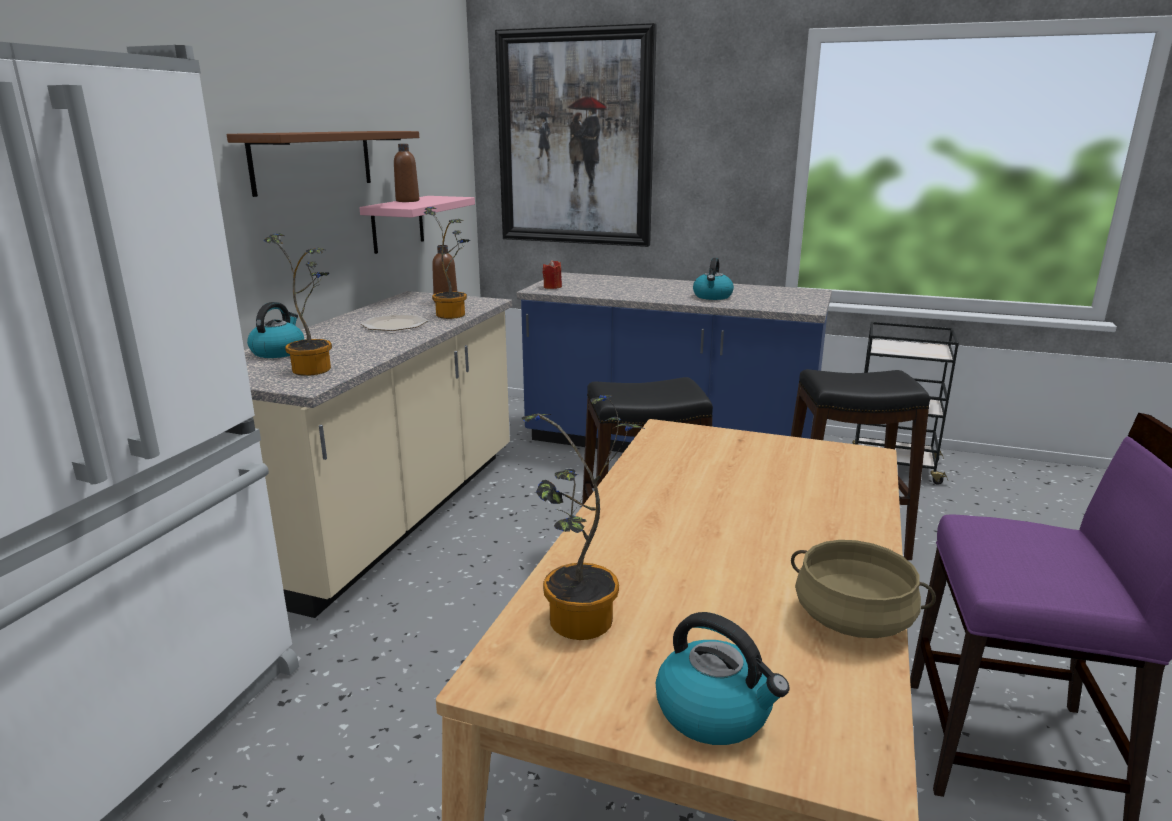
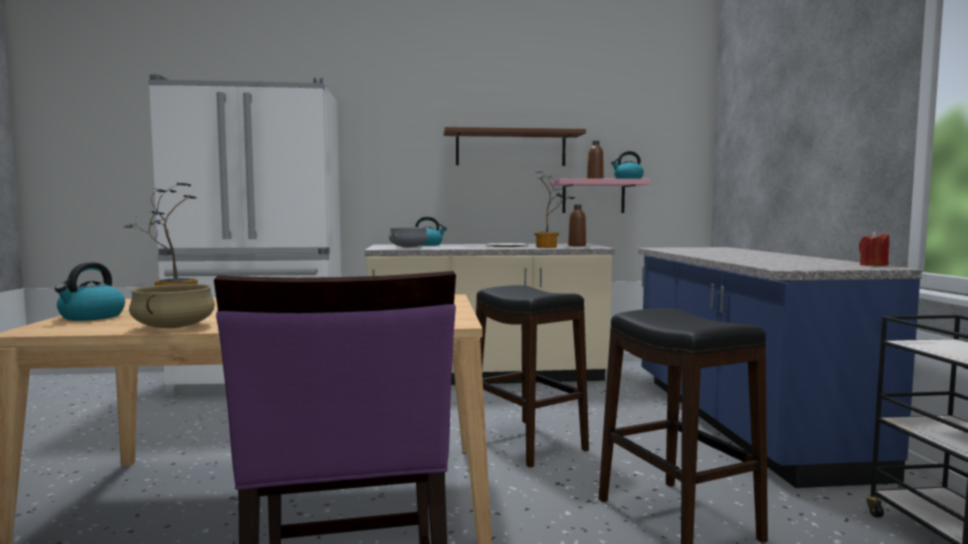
camera: 65 degrees right, 15 degrees down
(315, 368) = (408, 247): potted plant -> grey cooking pot
(552, 287) = (671, 248): red candle -> red candle (873, 265)
(575, 139) = (761, 130): picture -> none
(712, 296) = (753, 258): kettle -> kettle (628, 179)

